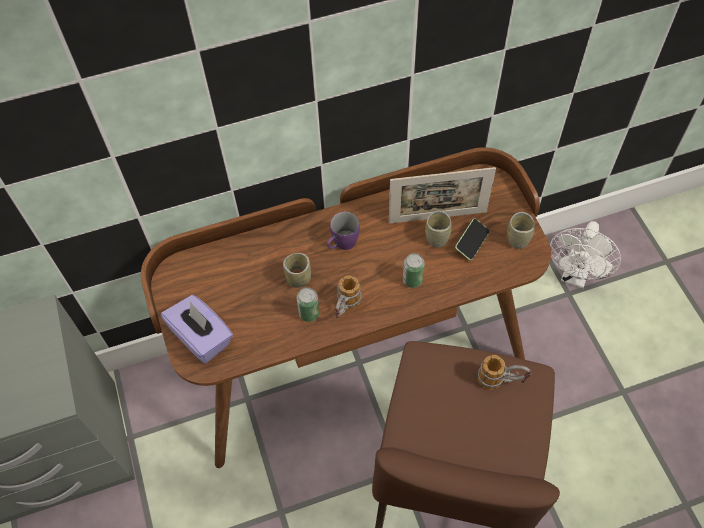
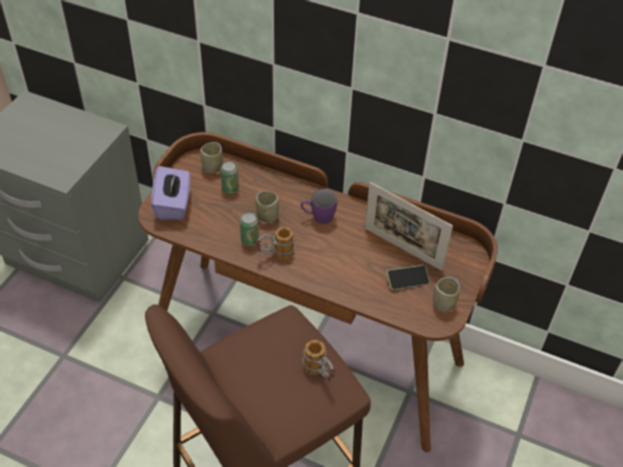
camera: 40 degrees right, 10 degrees down
(412, 280) = (338, 272): can -> can (230, 188)
(437, 238) = (386, 260): cup -> cup (212, 167)
(575, 275) = (539, 427): white fan -> none

